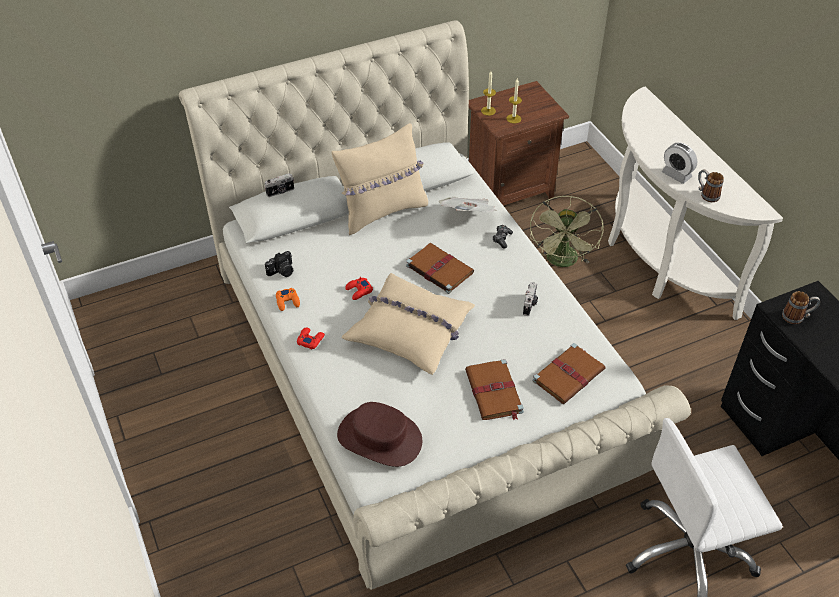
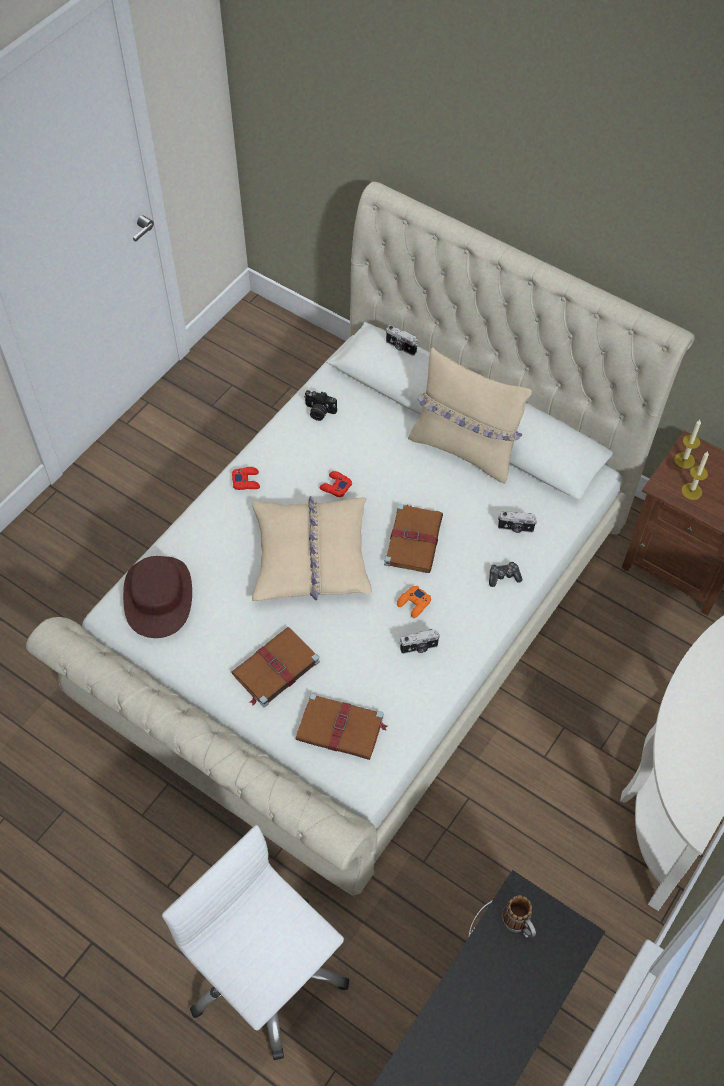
camera: 60 degrees right, 10 degrees up
(288, 301) = (283, 437): orange game controller -> orange game controller (414, 604)
(468, 216) = (515, 528): newspaper -> camera
(562, 262) = (605, 673): green fan -> none
(676, 175) = (690, 698): alarm clock -> none
(706, 194) = (678, 746): mug -> none

